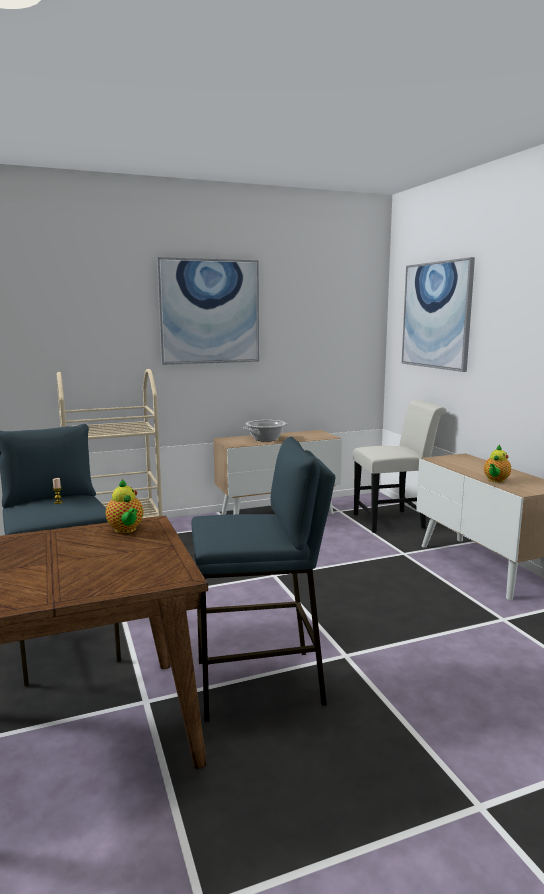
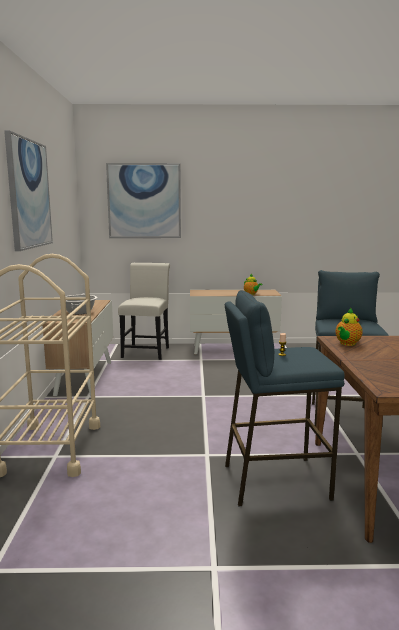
camera: 70 degrees left, 0 degrees up
(126, 530) = (347, 344): teapot -> teapot turned 135 degrees clockwise

